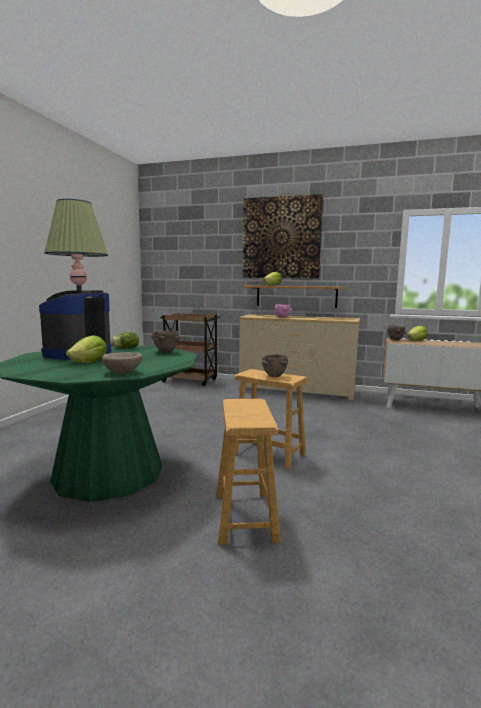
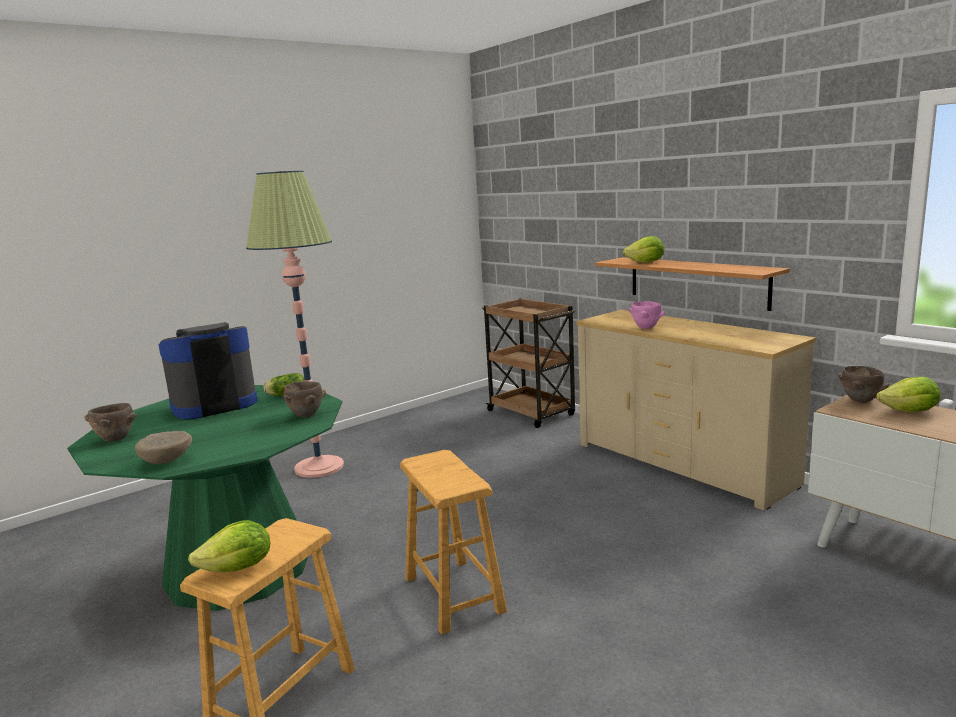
camera: 35 degrees right, 5 degrees up
(89, 362) = (184, 430): lettuce -> lettuce (238, 569)
(274, 376) = (442, 476): brown bowl -> brown bowl (117, 439)
(281, 238) = (670, 167): picture -> none

